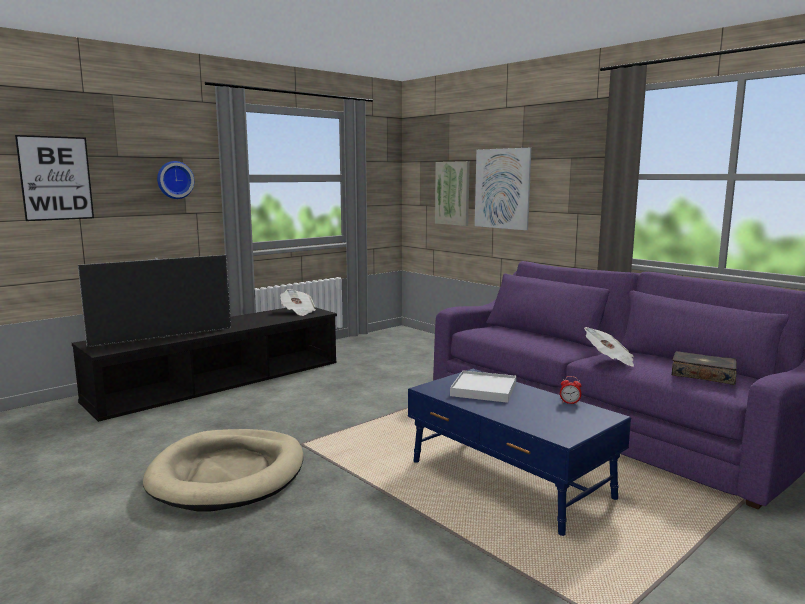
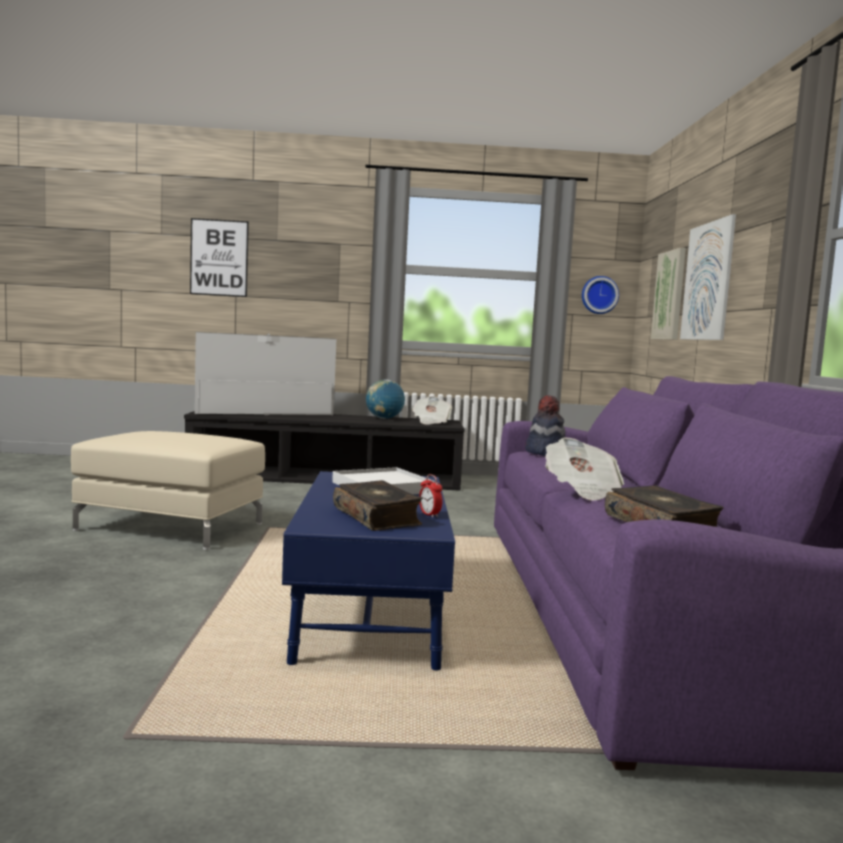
camera: 40 degrees right, 5 degrees down
(162, 337) = (266, 415): television -> television turned 150 degrees clockwise
(174, 180) = (328, 266): wall clock -> wall clock (599, 295)
(228, 474) = (172, 526): beige dog bed -> beige ottoman
(257, 316) = (384, 418): none -> globe
(487, 330) = (545, 453): none -> hat
(560, 415) = (377, 517): none -> book

